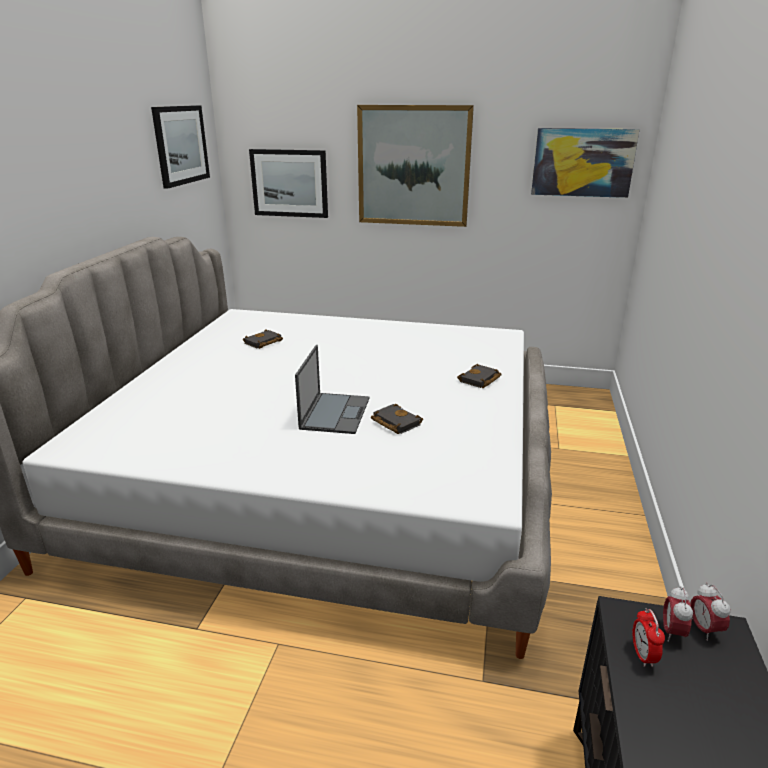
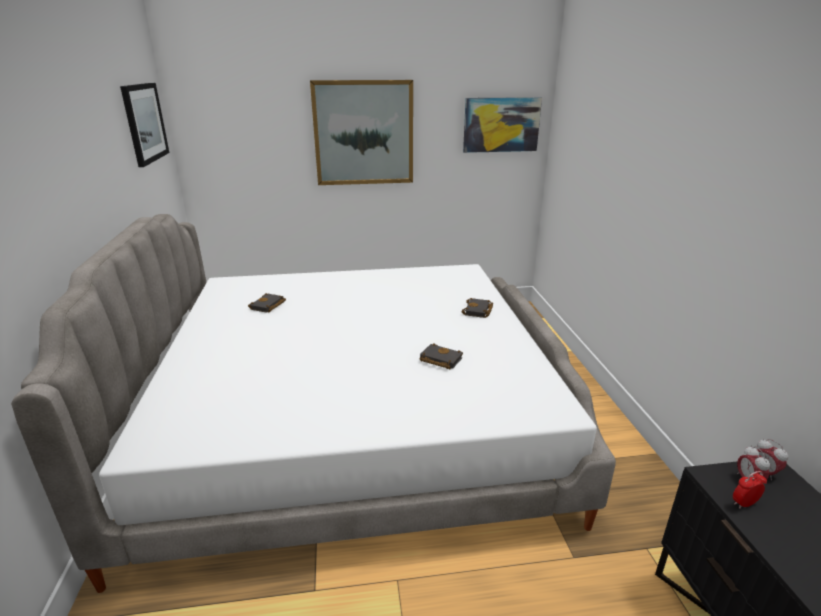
camera: 20 degrees left, 0 degrees up
(289, 183) = (247, 154): picture -> none
(335, 412) = (383, 360): laptop -> none
(643, 655) = (744, 503): alarm clock -> alarm clock turned 90 degrees clockwise

